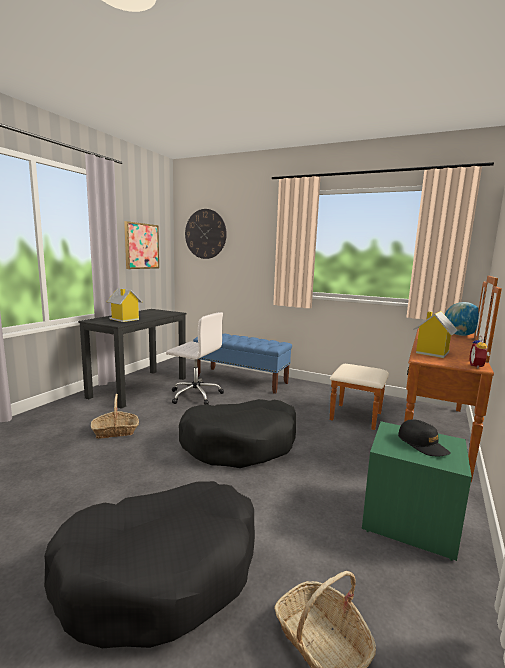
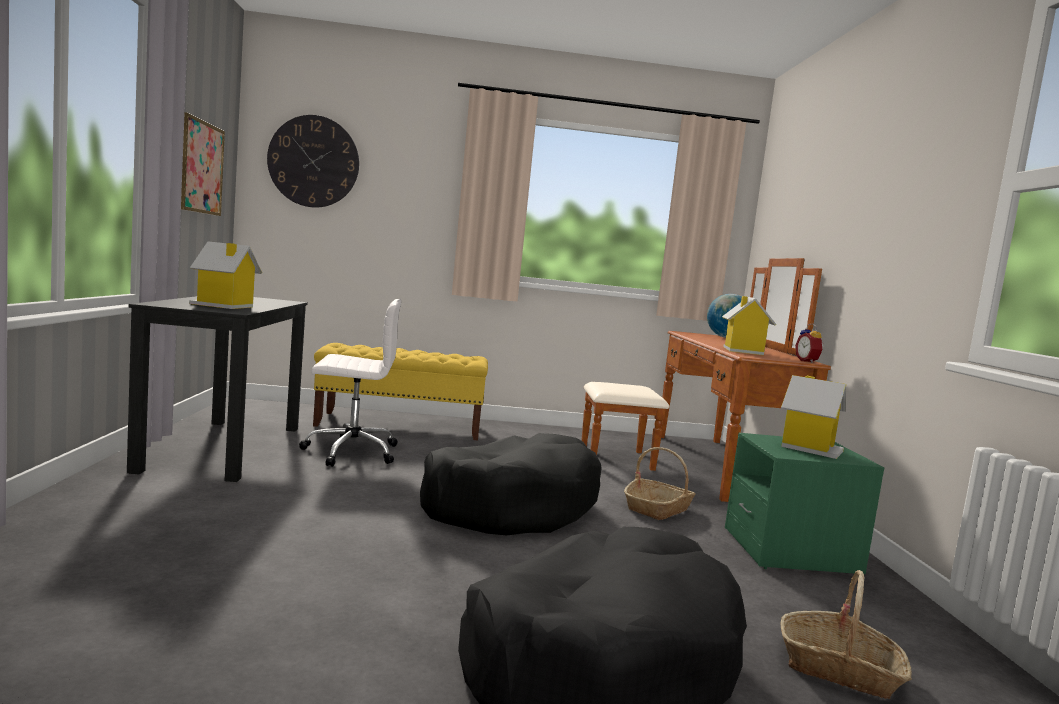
camera: 30 degrees left, 5 degrees down
(115, 431) = (277, 515): basket -> basket (658, 509)
(241, 380) = (400, 426): blue bench -> yellow bench
(422, 444) = (809, 448): black cap -> toy house

